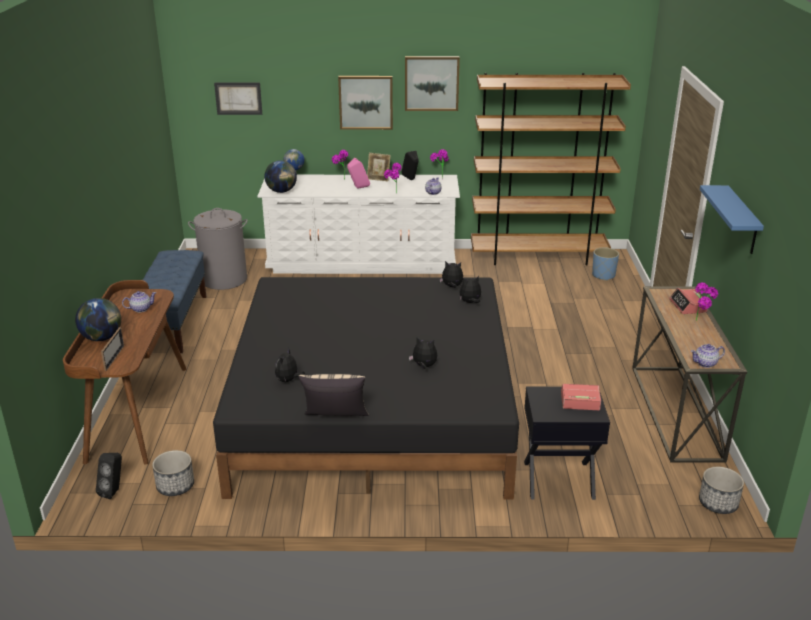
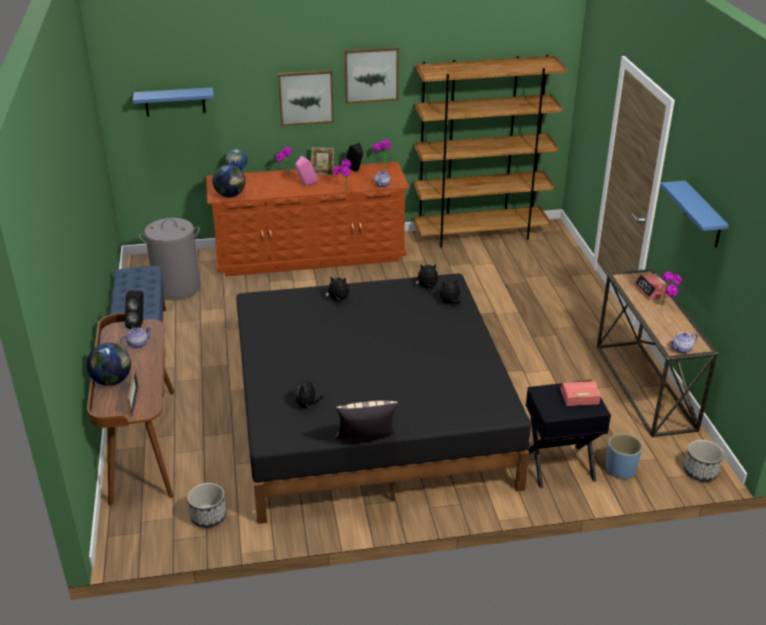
camera: 10 degrees left, 5 degrees up
(114, 491) = (150, 529): black speaker -> black speaker (138, 324)
(238, 98) = (175, 102): picture -> blue shelf
(362, 261) = (310, 255): white dresser -> brown dresser
(424, 366) = (429, 376): plush toy -> plush toy (338, 300)
(603, 275) = (546, 250): blue planter -> blue planter (620, 469)

